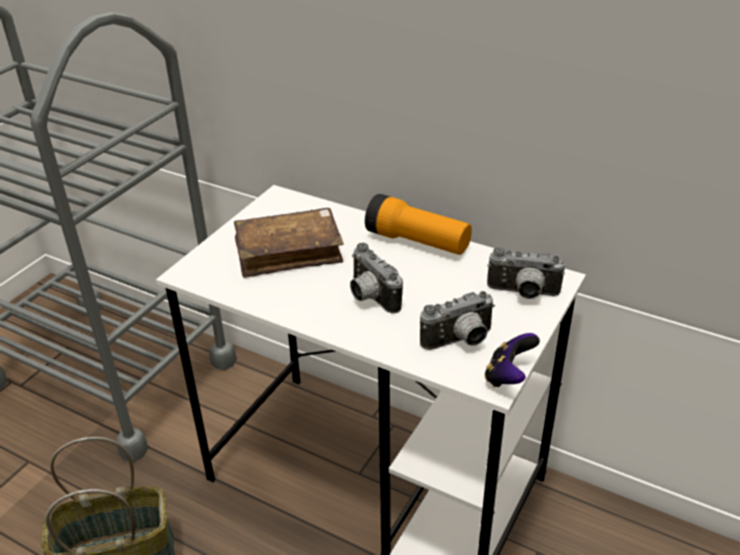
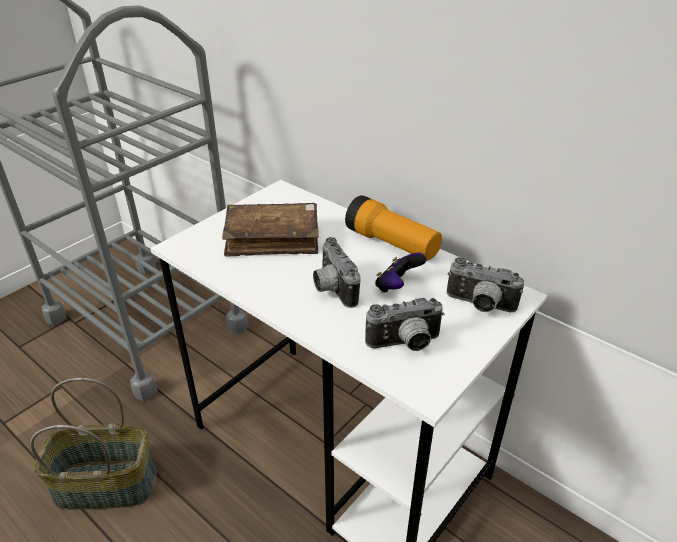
camera: 10 degrees right, 0 degrees up
(508, 376) = (444, 387): game controller -> game controller (397, 287)

